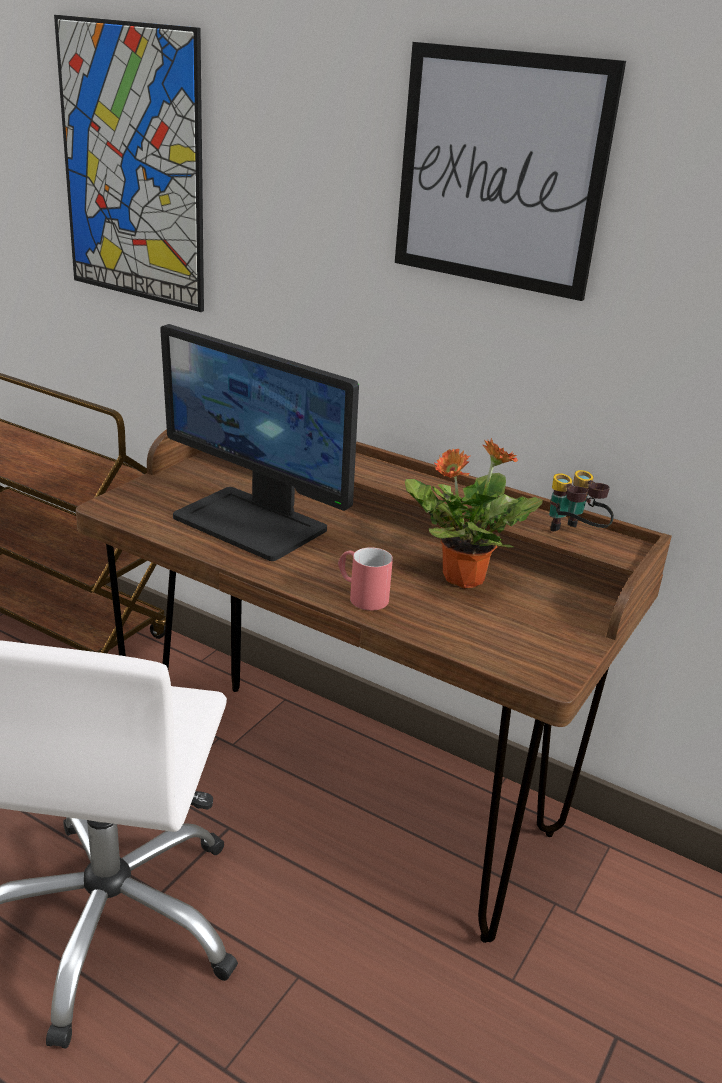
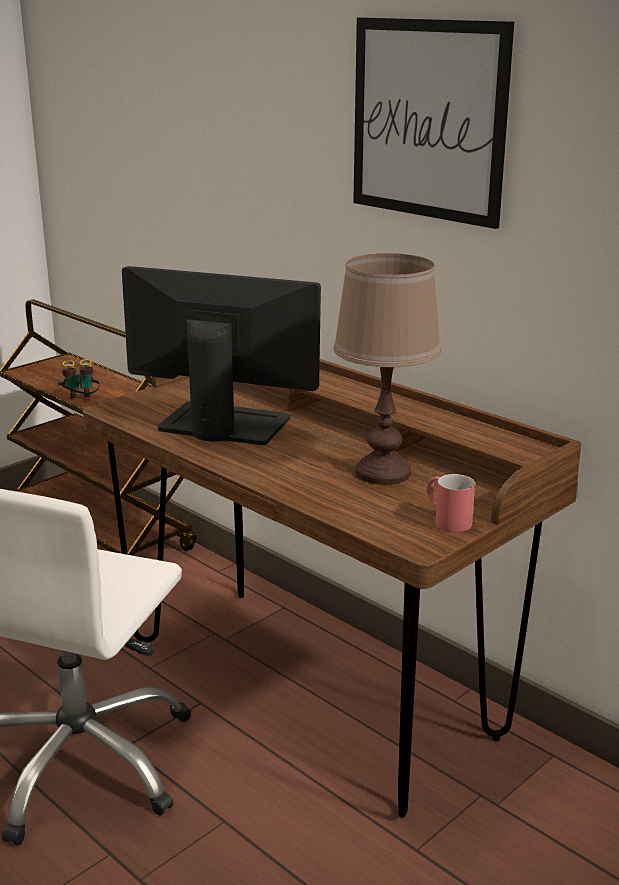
camera: 15 degrees right, 5 degrees down
(132, 166) = (163, 133): picture -> none
(253, 523) = (222, 425): monitor -> monitor turned 150 degrees clockwise
(361, 596) = (286, 480): red mug -> red mug (446, 520)
(461, 577) = (383, 472): potted plant -> brown table lamp
(573, 536) = (488, 439): binoculars -> binoculars (80, 402)

